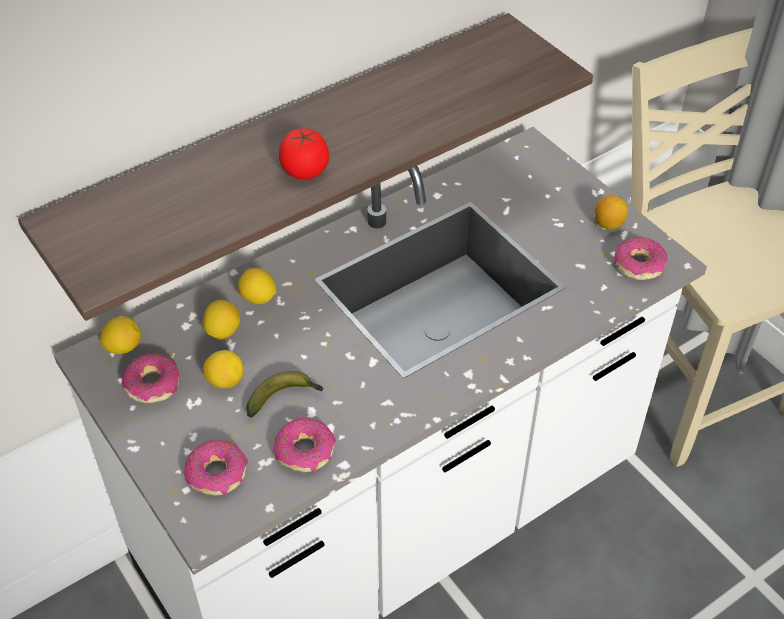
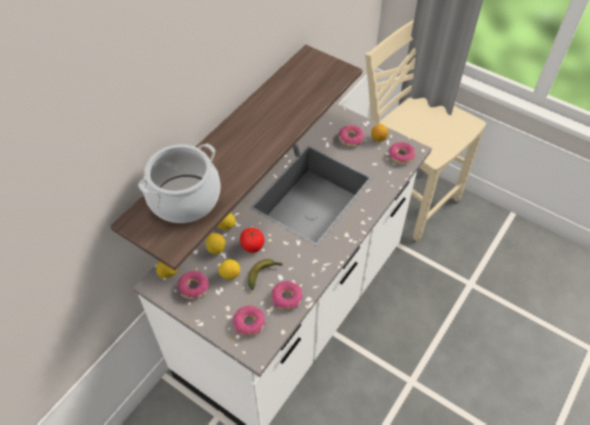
camera: 20 degrees left, 5 degrees up
(161, 208) = (184, 198): none -> cooking pot
(305, 170) = (247, 158): tomato -> tomato (252, 245)
(555, 211) = (351, 138): none -> donut

